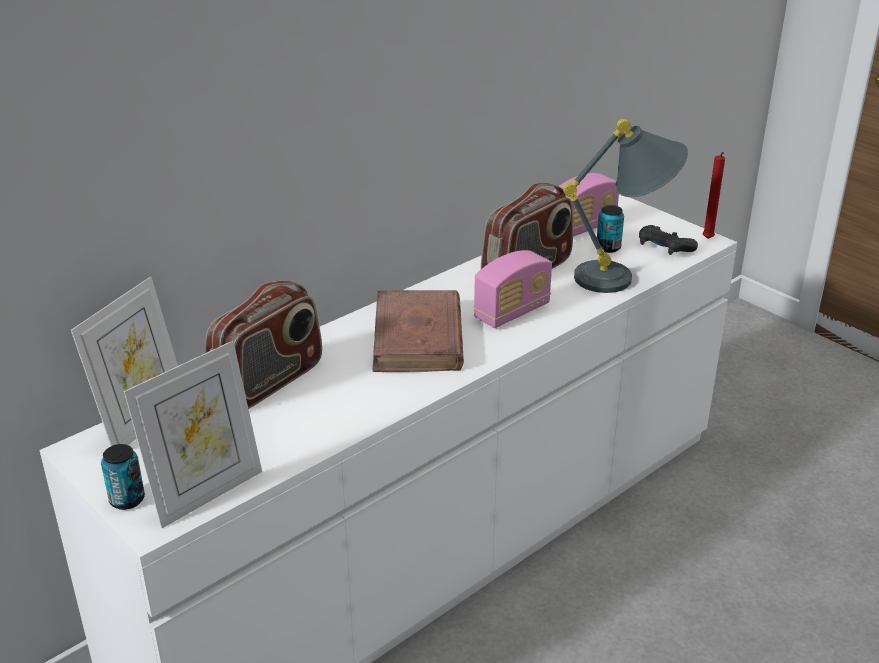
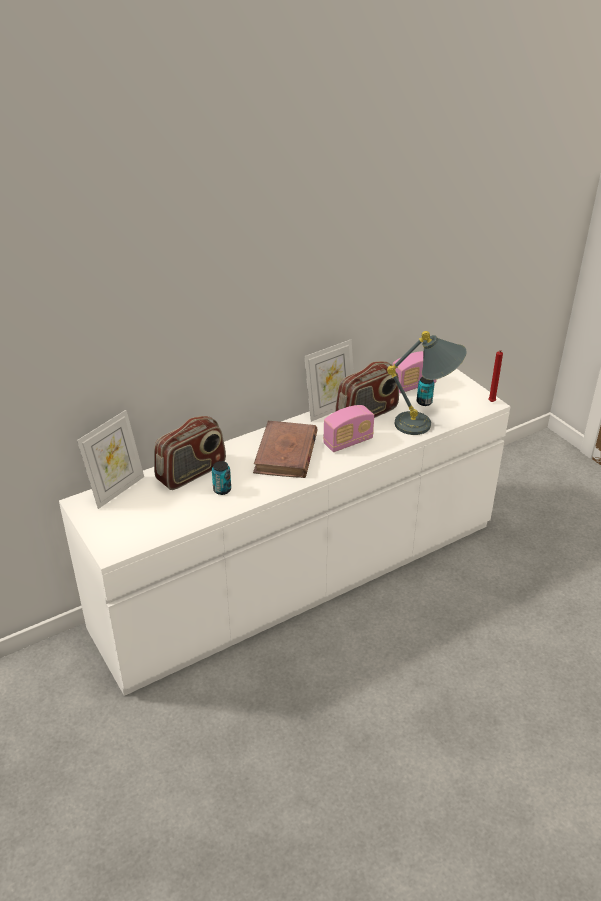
camera: 10 degrees right, 5 degrees up
(127, 500) = (100, 535): can -> can (222, 490)
(206, 493) = (142, 537): picture frame -> picture frame (330, 409)
(664, 248) = (460, 406): black game controller -> none

